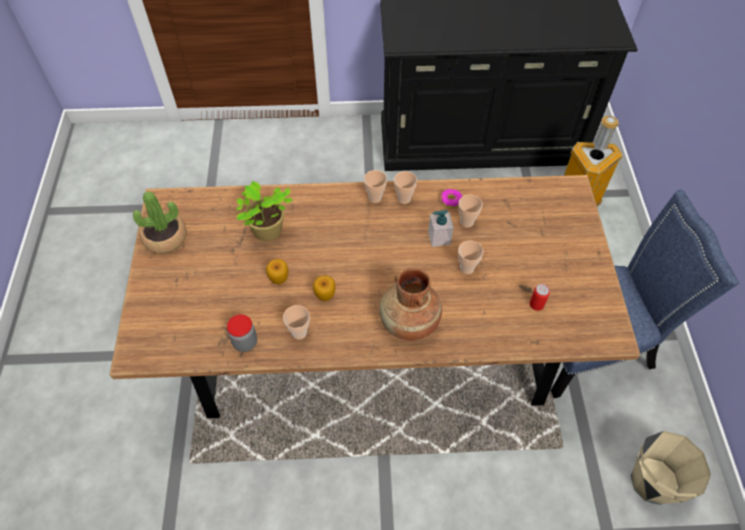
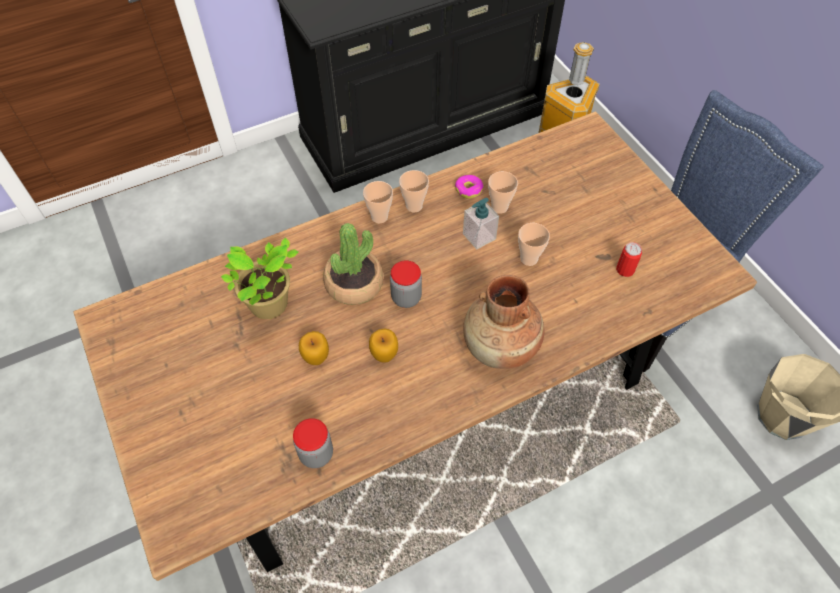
camera: 25 degrees left, 0 degrees up
(165, 238) = (136, 364): potted plant -> potted plant (354, 284)
(299, 333) = (378, 413): cup -> none
(362, 262) = (406, 297): none -> jar

